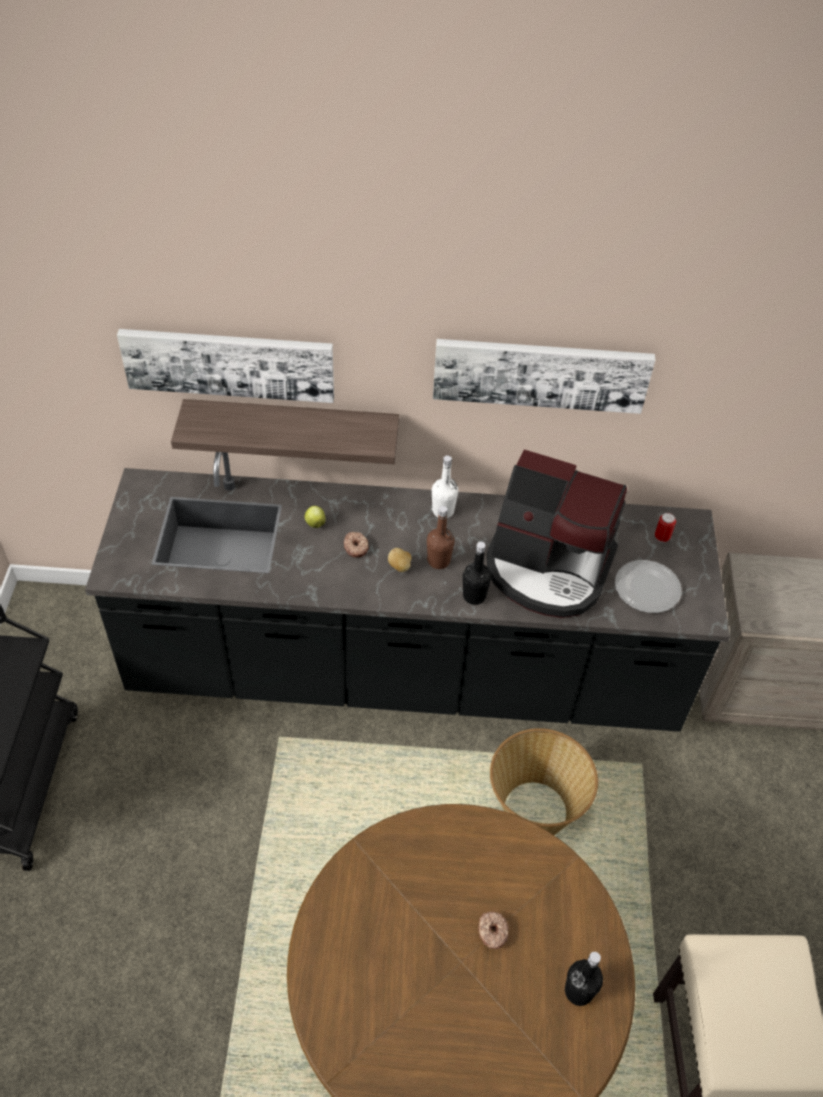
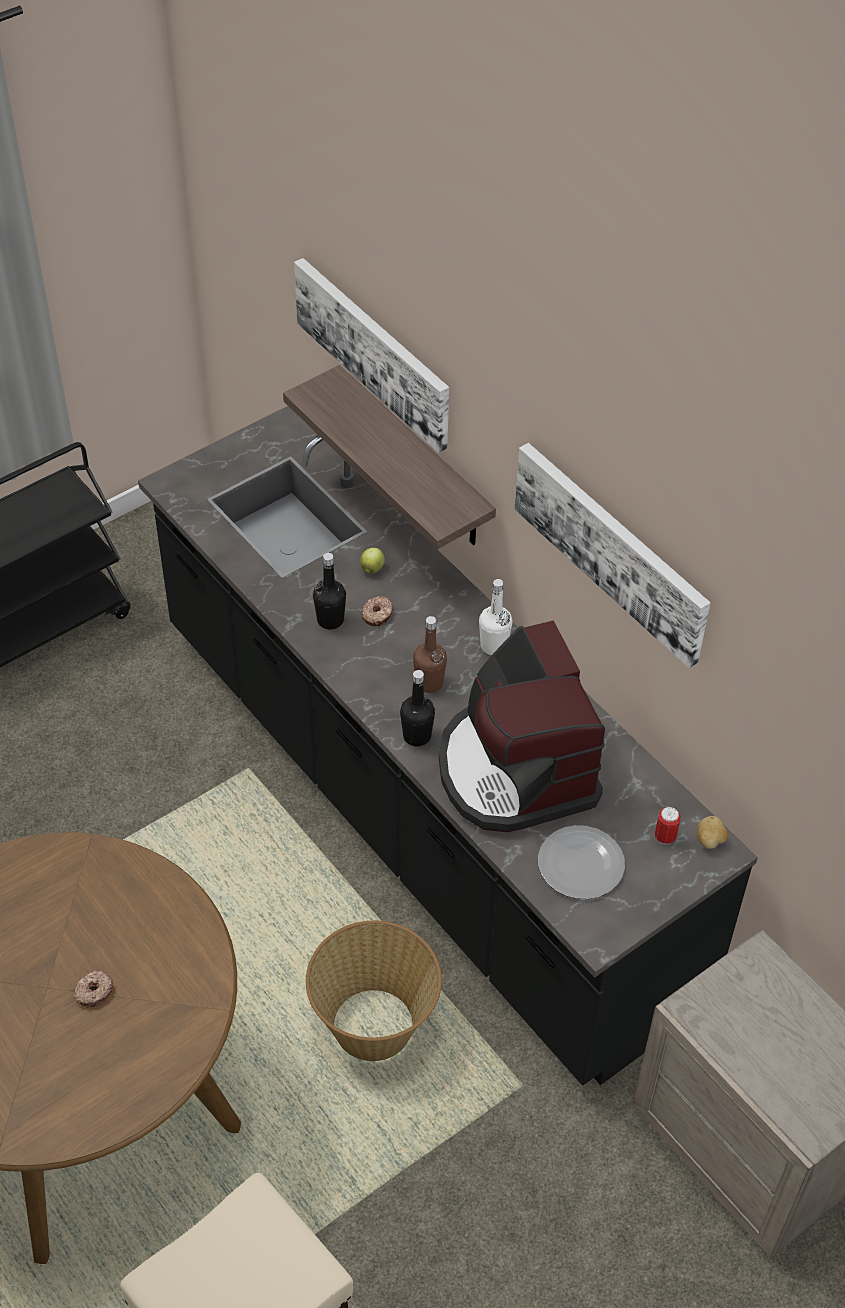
camera: 50 degrees right, 0 degrees up
(400, 566) = (390, 660): potato -> potato (710, 841)
(578, 991) = (94, 1093): black bottle -> black bottle (330, 620)

